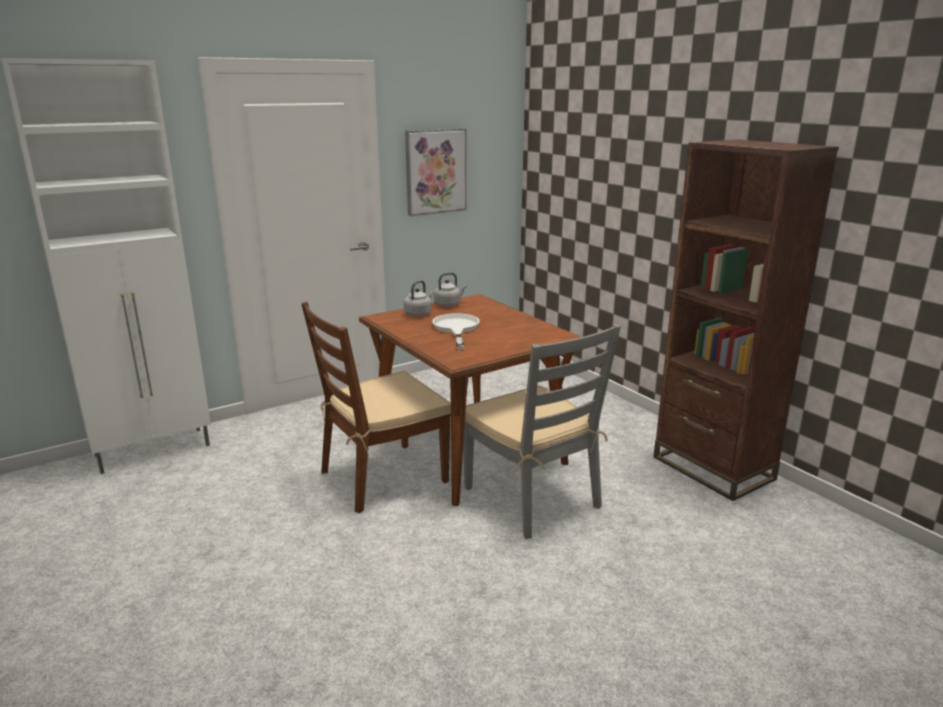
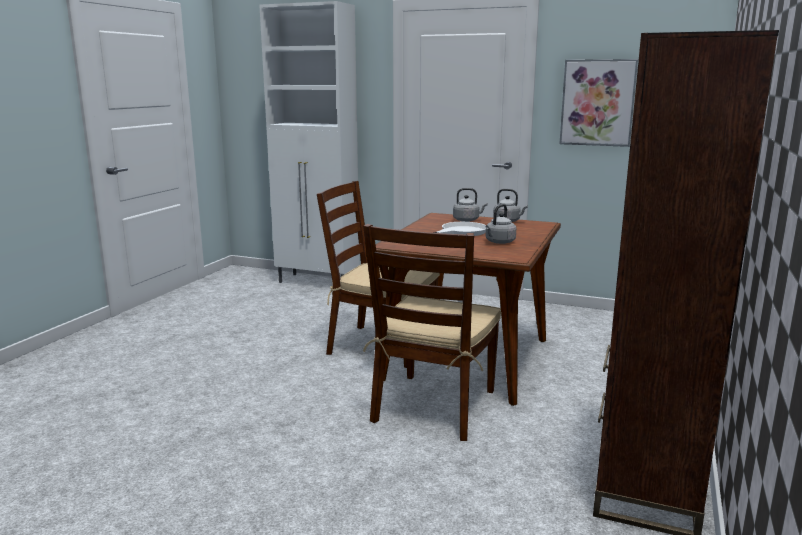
camera: 55 degrees right, 5 degrees down
(510, 326) = (499, 242): none -> grey kettle
(532, 497) = (434, 406): grey chair -> brown chair

